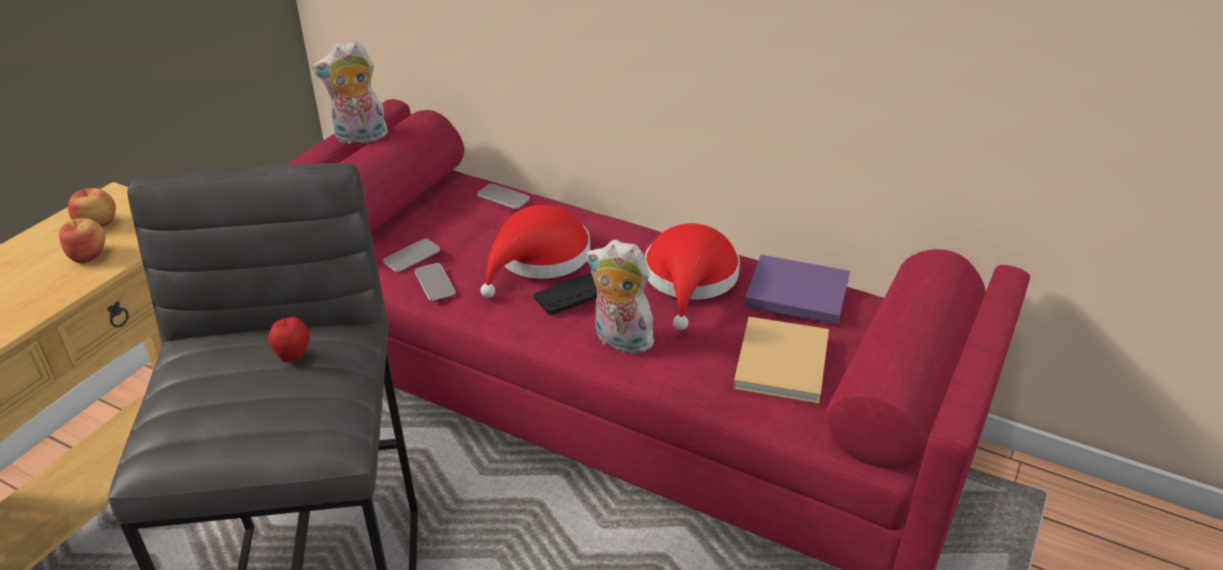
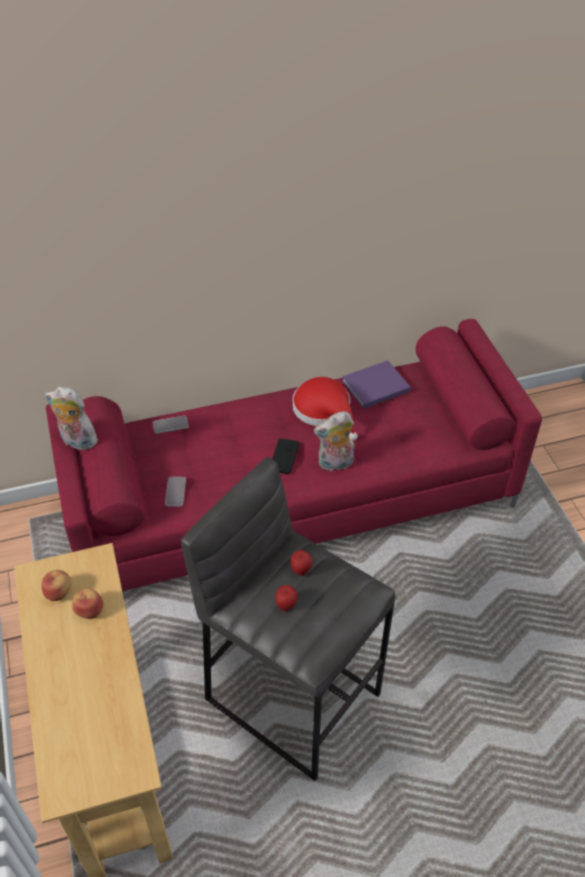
camera: 45 degrees left, 10 degrees up
(217, 378) = (286, 605): none -> apple
(359, 138) = (76, 441): plush toy -> plush toy turned 75 degrees clockwise
(434, 283) = (210, 497): phone -> none
(538, 259) = (242, 448): red hat -> none
(782, 360) = (410, 425): beige book -> none

